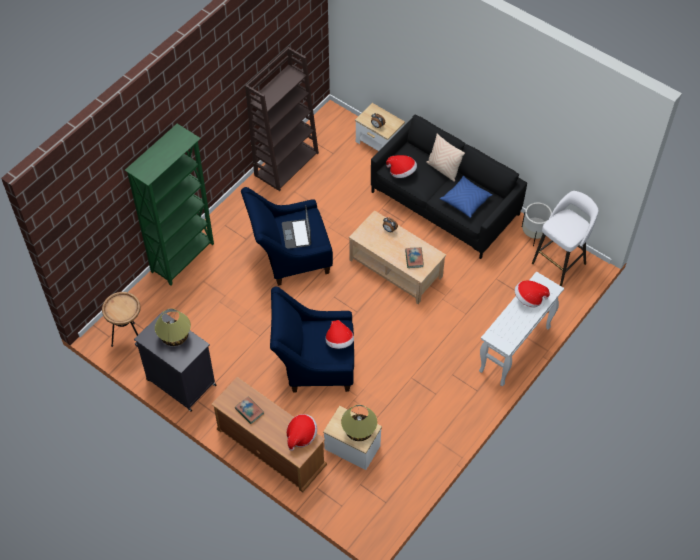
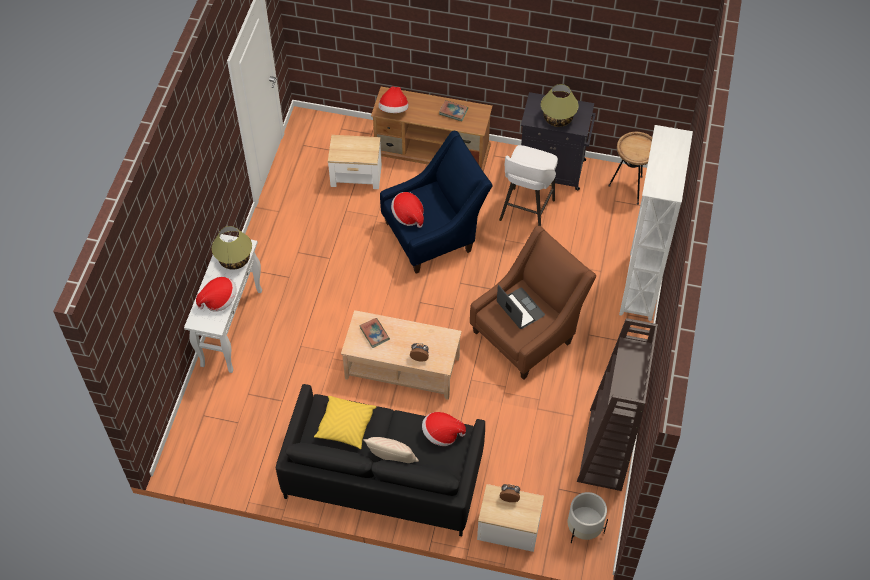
camera: 155 degrees right, 0 degrees up
(183, 258) = (639, 287): green bookcase -> white bookcase
(289, 257) = (527, 333): blue armchair -> brown armchair
(359, 430) = (346, 149): table lamp -> table lamp (234, 260)
(465, 201) = (345, 426): blue pillow -> yellow pillow
(534, 234) = (256, 477): white planter -> white planter (584, 529)
(560, 262) = (212, 451): white stool -> white stool (526, 211)

